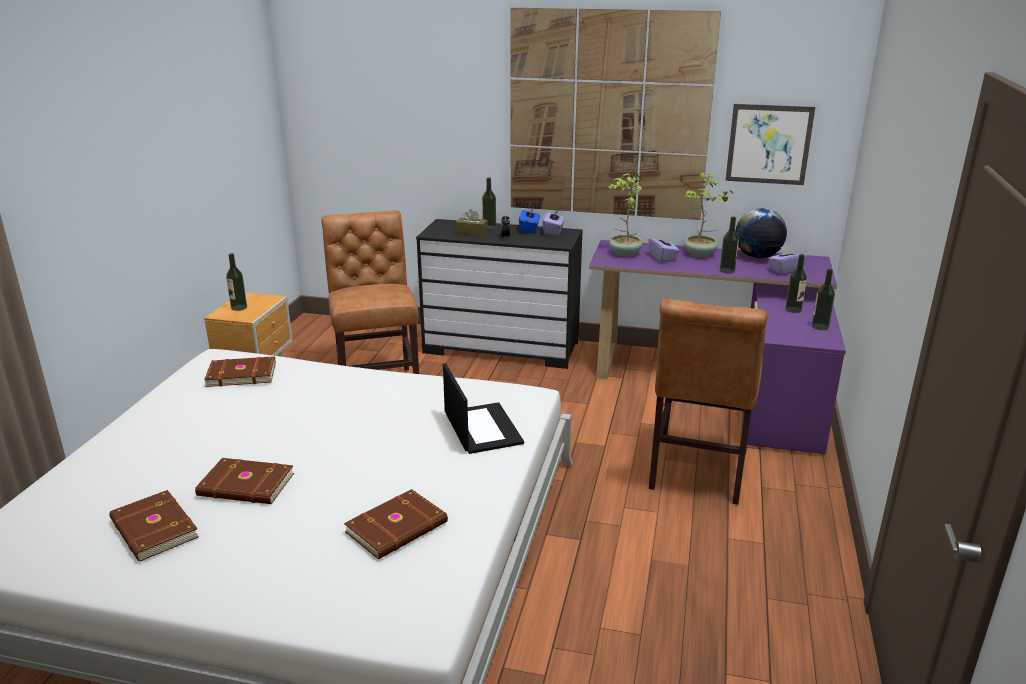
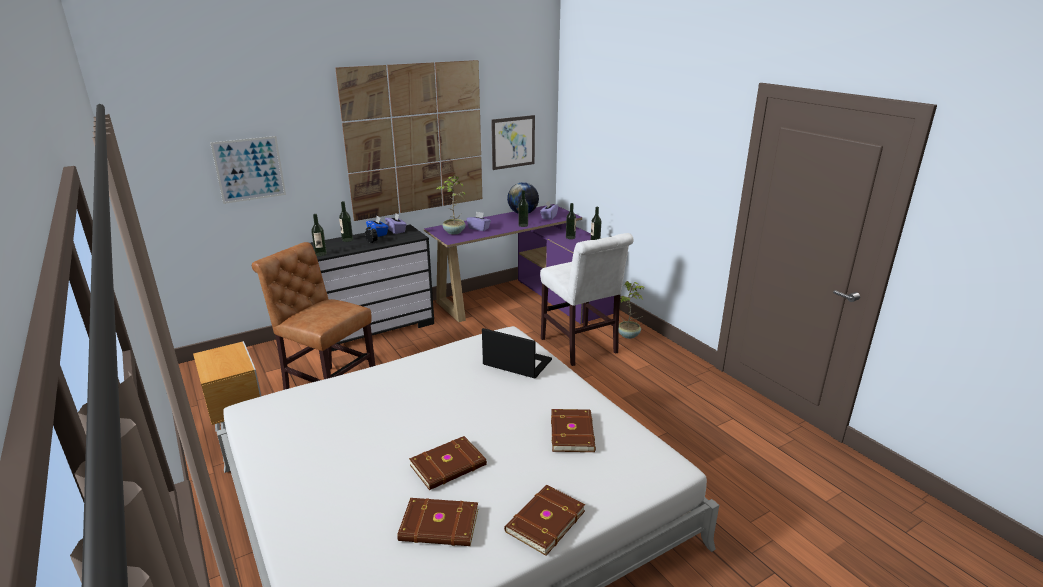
camera: 45 degrees left, 0 degrees up
(239, 307) = (218, 364): bottle -> bottle (320, 254)
(241, 374) = (300, 408): brown book -> brown book (544, 521)
(401, 119) = (249, 169): none -> picture
(472, 232) = (343, 246): brown tissue box -> none
(696, 474) = (581, 348): brown chair -> white chair
(700, 254) = (494, 220): potted plant -> potted plant (629, 335)

